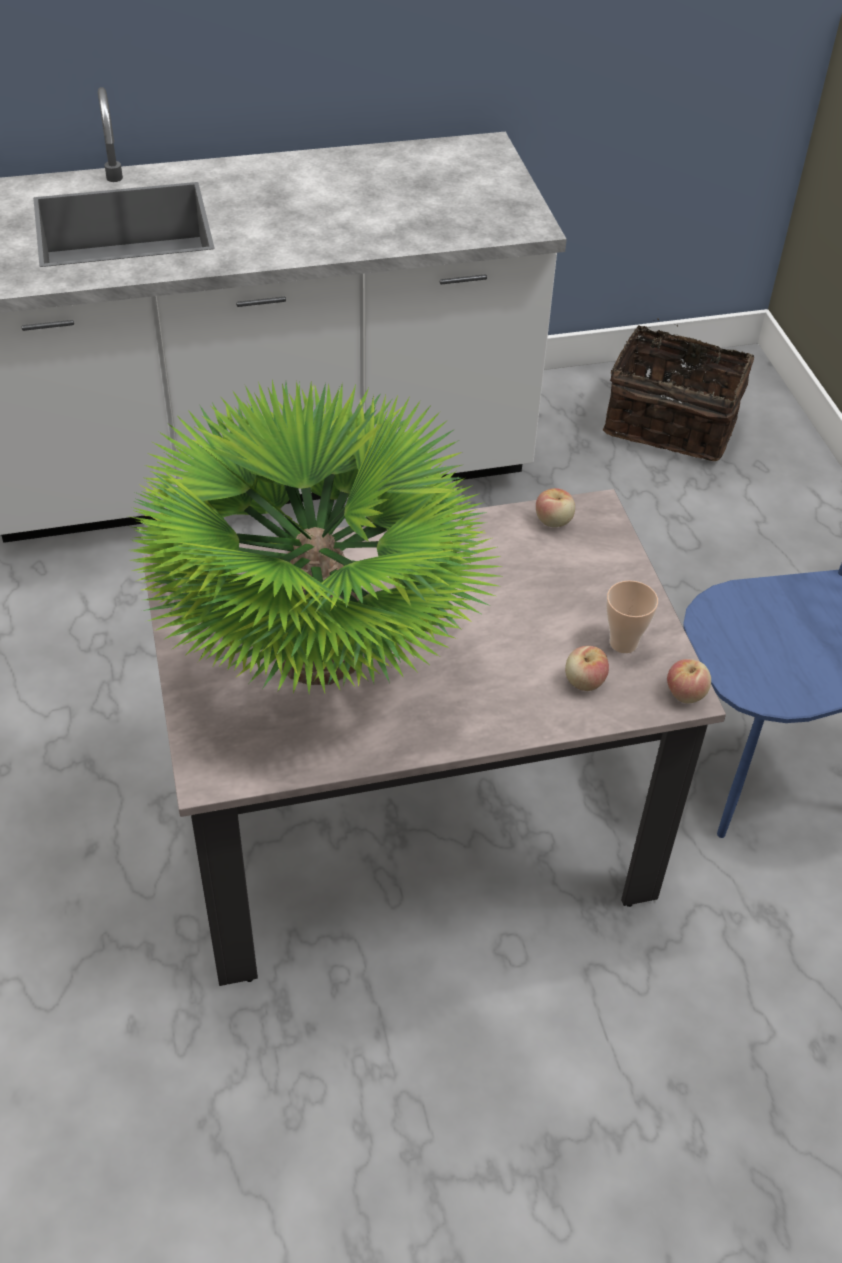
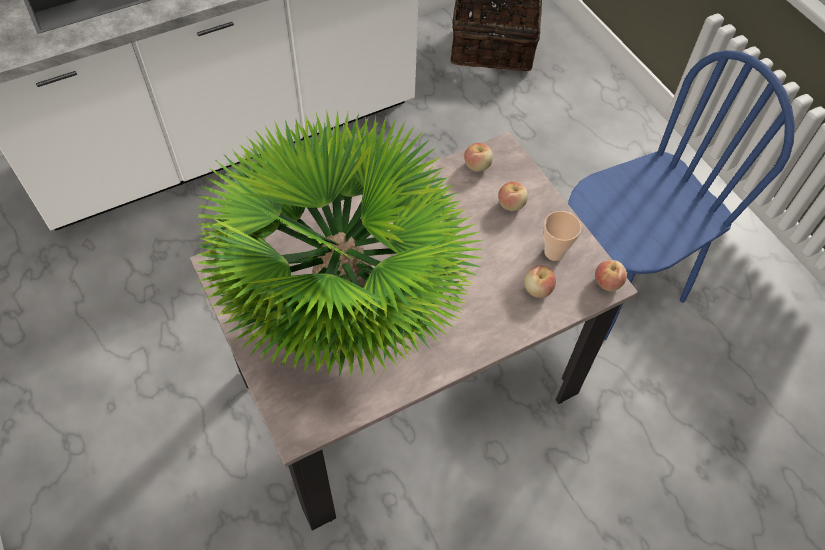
camera: 15 degrees left, 10 degrees up
(584, 575) = (511, 204): none -> apple

